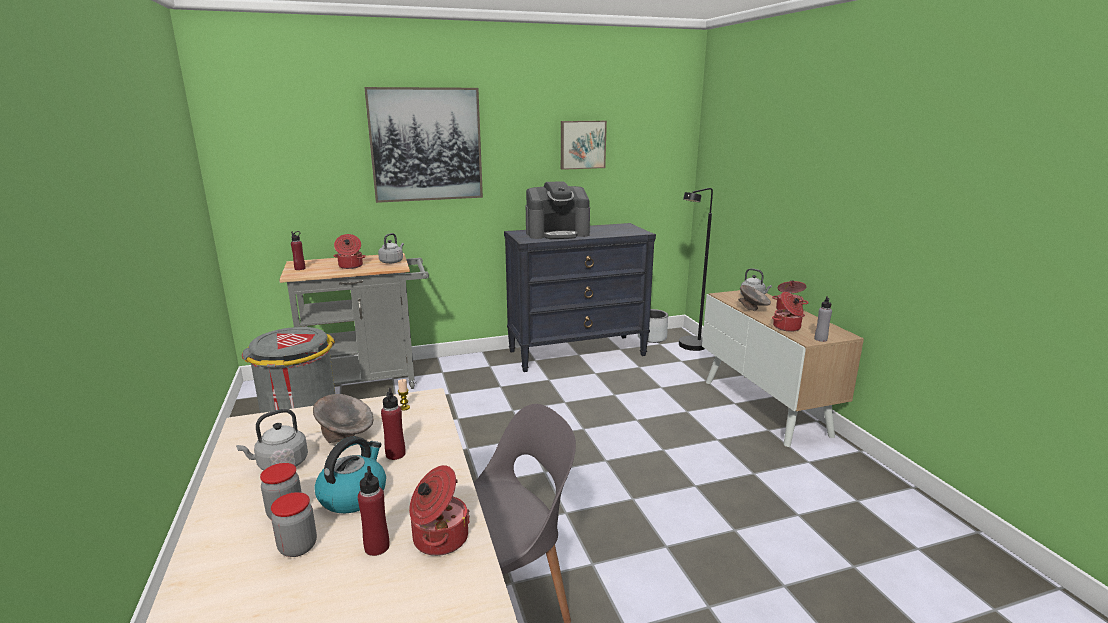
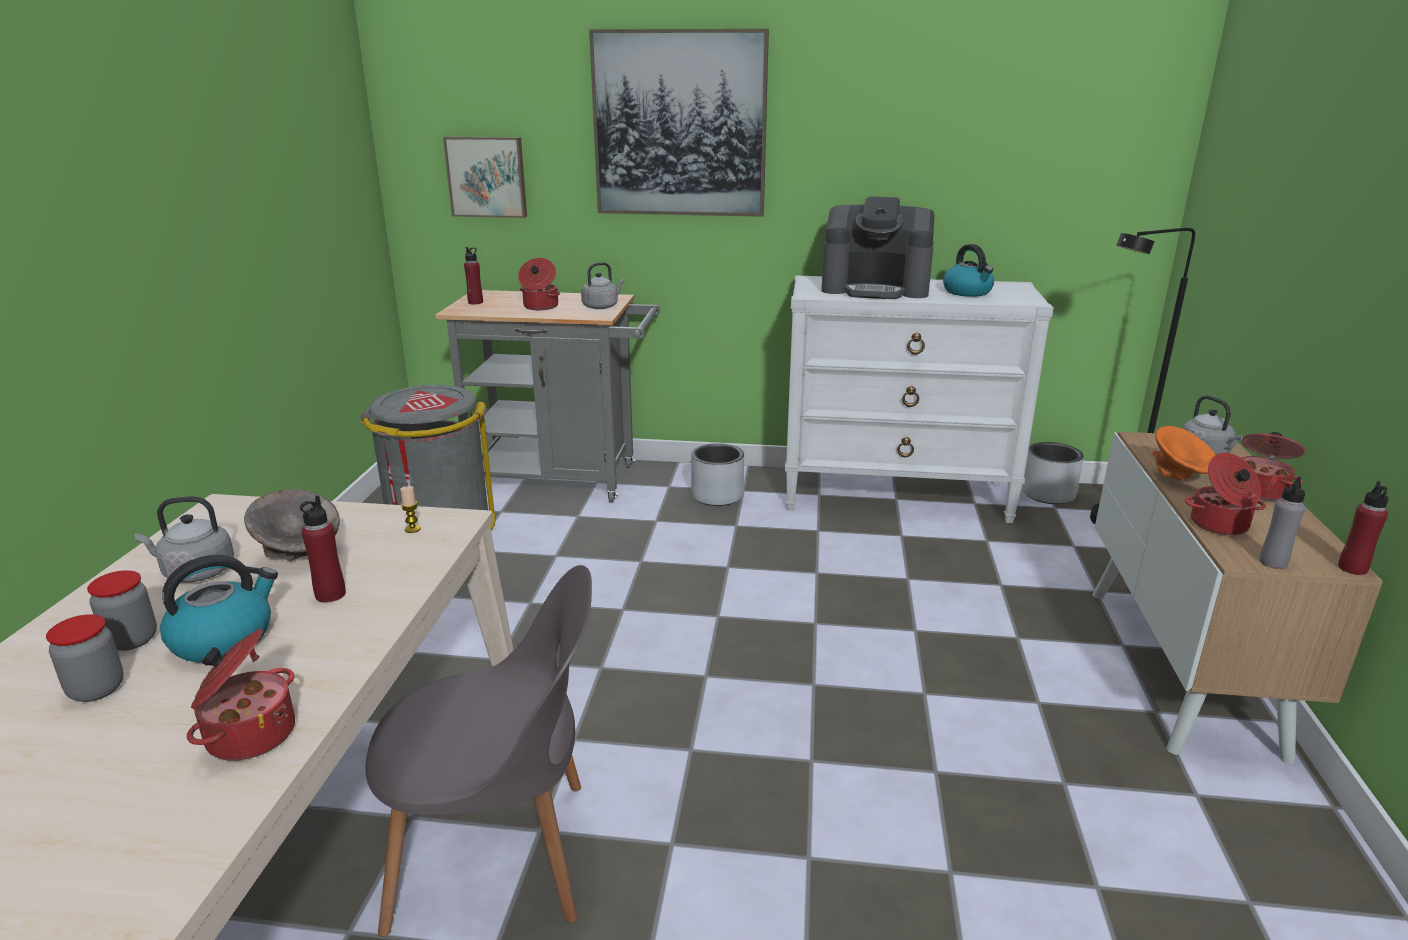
camera: 25 degrees right, 5 degrees up
(377, 547) = (171, 720): red bottle -> red bottle (1352, 568)
(477, 372) = (718, 496): none -> grey planter
(577, 353) = (896, 496): black dresser -> white dresser
(582, 144) = (951, 133): picture -> picture (487, 176)
(606, 231) = (968, 292): none -> kettle
(753, 310) = (1179, 478): grey bowl -> orange bowl

